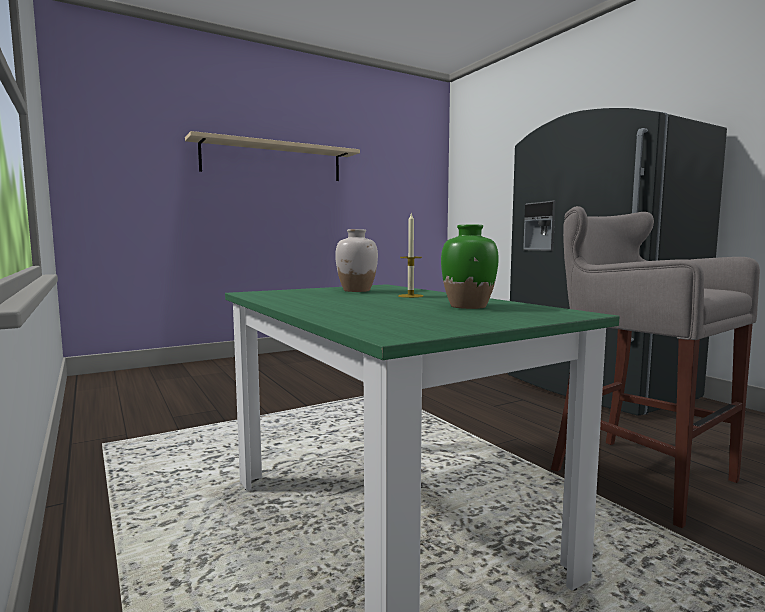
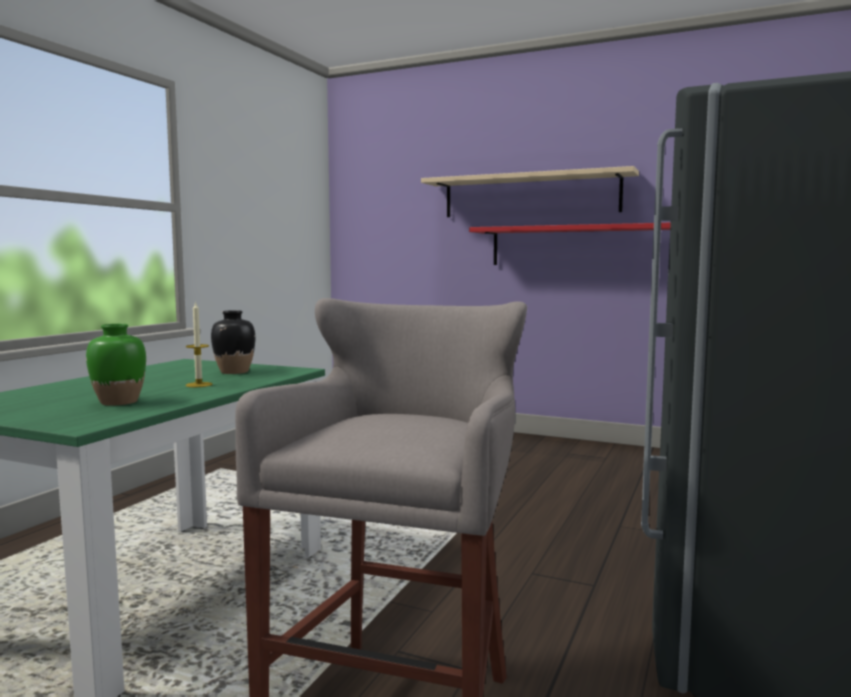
camera: 55 degrees right, 0 degrees up
(313, 203) = (581, 245): none -> red shelf
(357, 290) = (234, 372): white vase -> black vase

